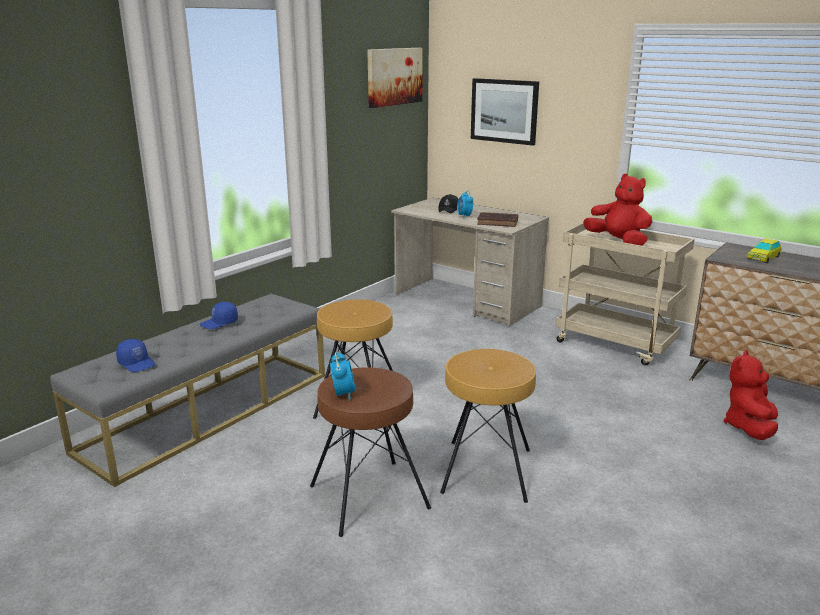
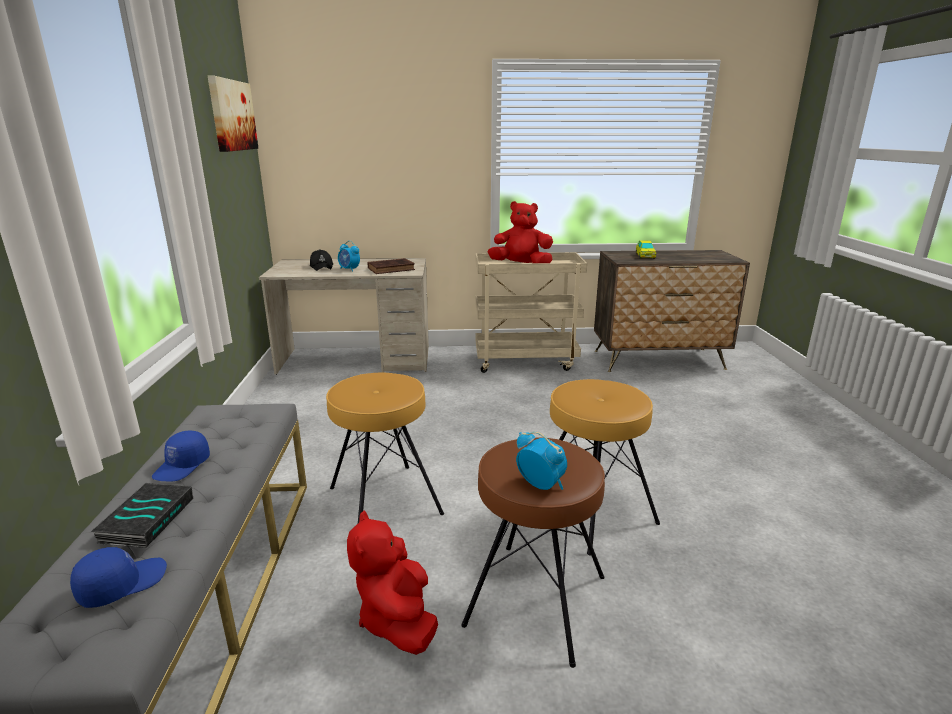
camera: 40 degrees left, 0 degrees up
(137, 363) = (122, 583): blue cap -> blue cap turned 45 degrees counterclockwise
(176, 341) = (146, 519): none -> book
(504, 111) = (360, 154): picture -> none
(749, 428) = (688, 392): red plush toy -> red plush toy (397, 619)

